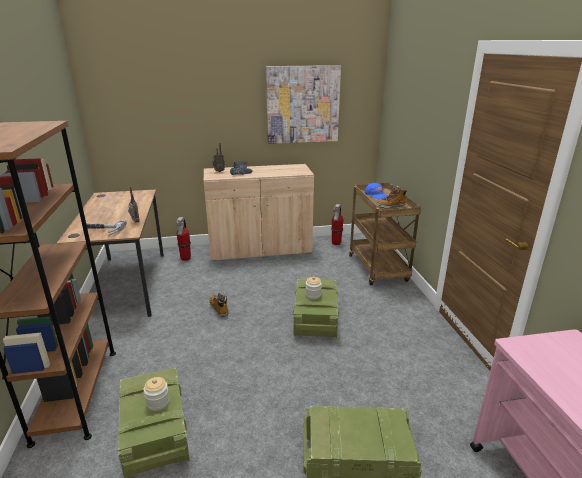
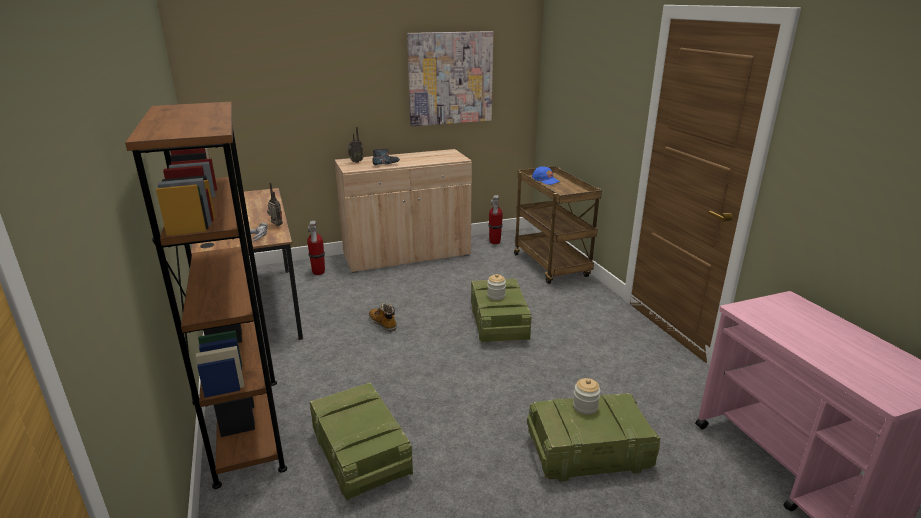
camera: 10 degrees left, 0 degrees up
(158, 402) = (366, 418): jar -> jar (585, 407)
(390, 206) = (566, 191): boot -> none

